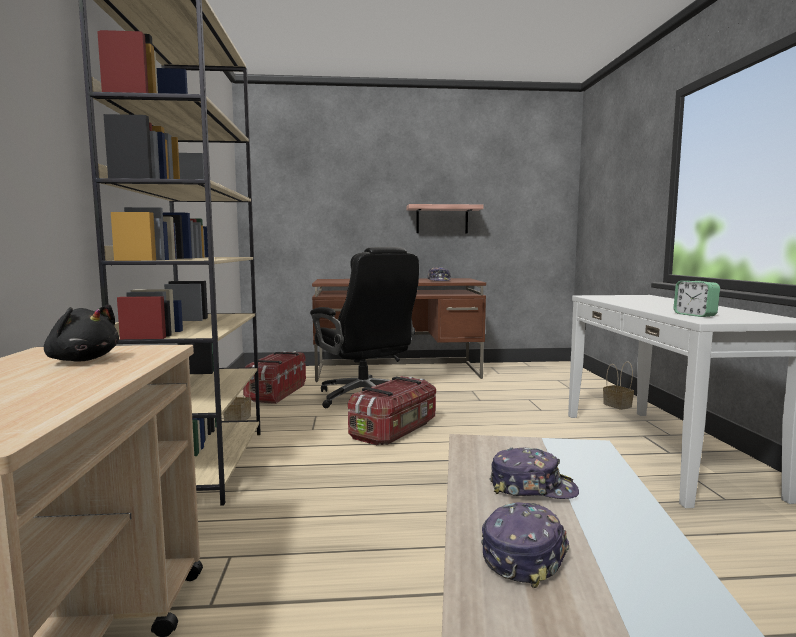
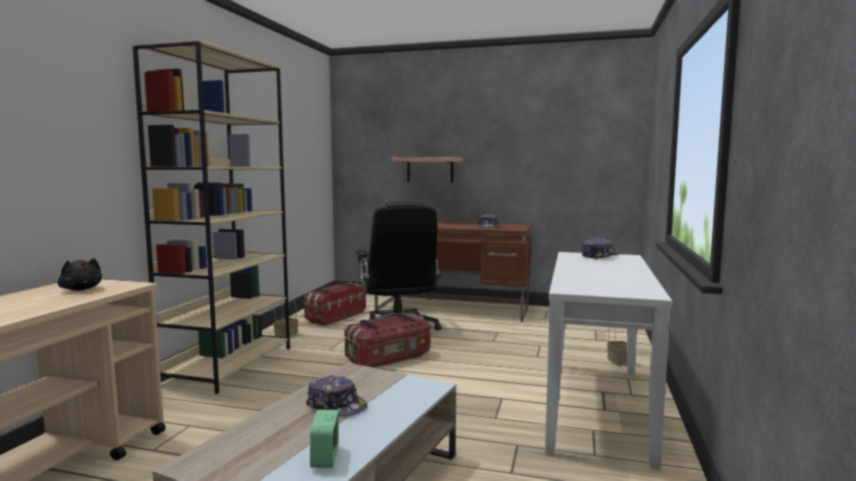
camera: 20 degrees right, 0 degrees up
(442, 219) = (505, 168): shelf -> shelf (430, 170)
(524, 554) = (263, 440): cap -> cap (599, 256)
(695, 315) = (579, 283): alarm clock -> alarm clock (325, 458)

